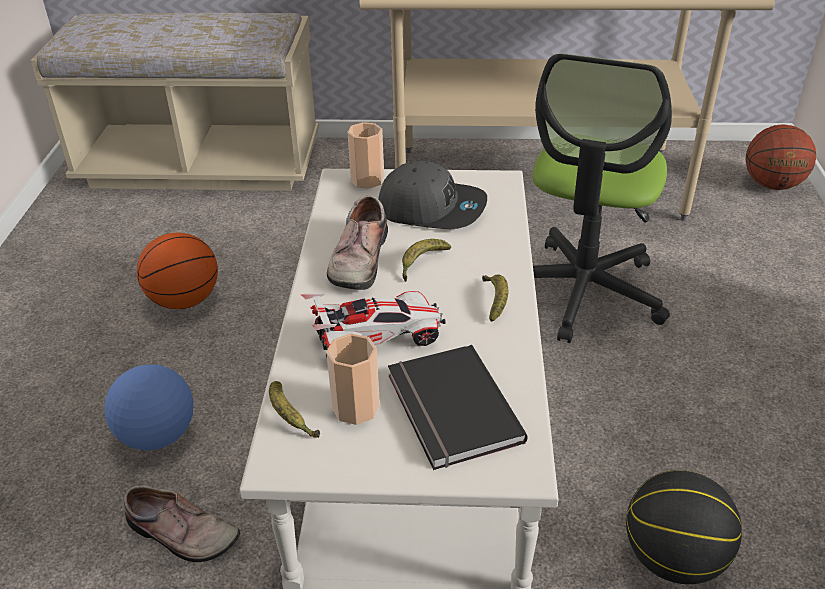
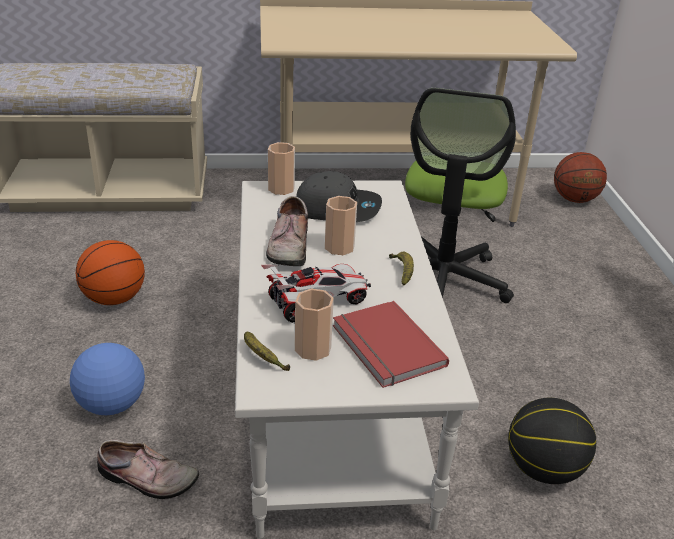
camera: 10 degrees left, 5 degrees down
(422, 263) = (339, 247): banana -> cup
(450, 410) = (385, 347): black book -> red book

